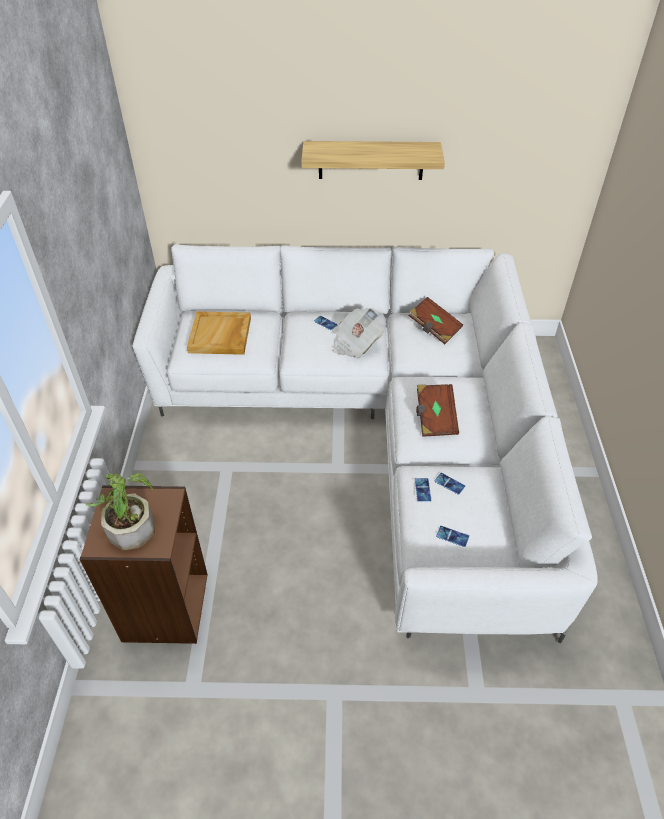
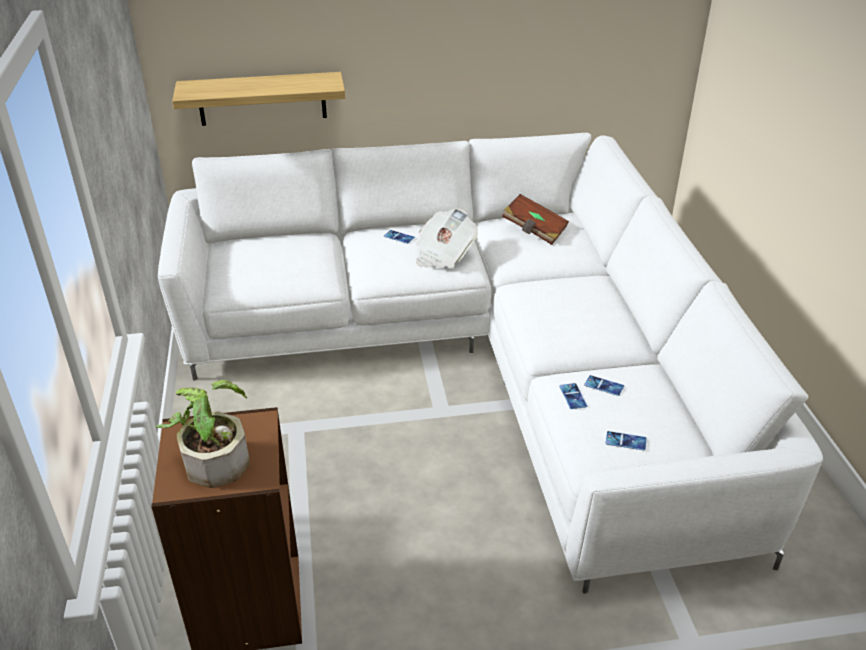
camera: 10 degrees left, 10 degrees down
(220, 335) = (268, 262): beige tray -> none
(371, 160) = (436, 33): shelf -> shelf (262, 99)
(434, 418) = (563, 320): brown book -> none

